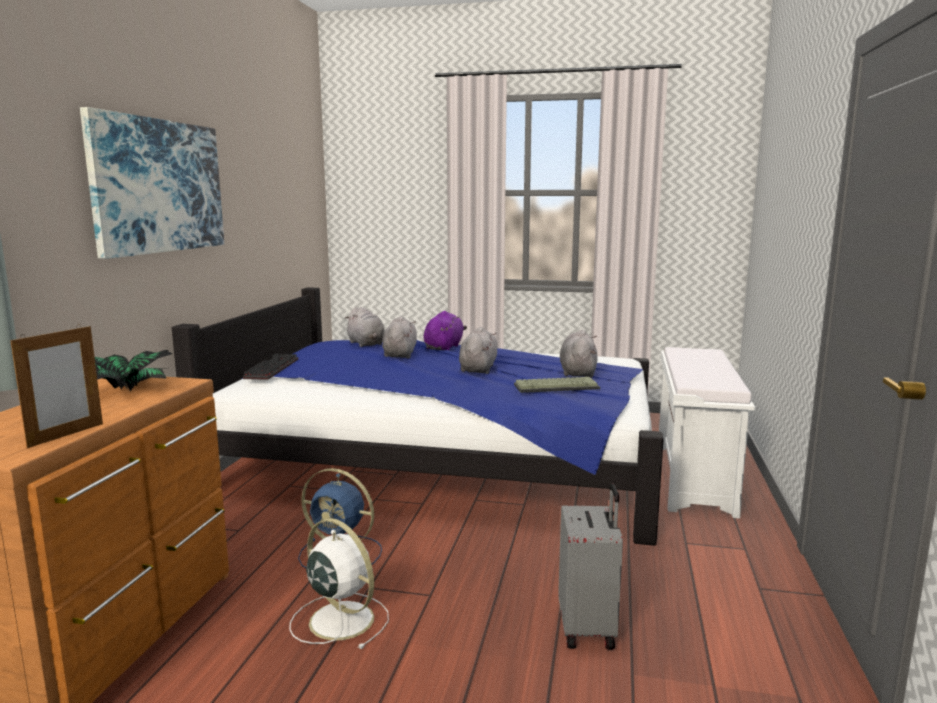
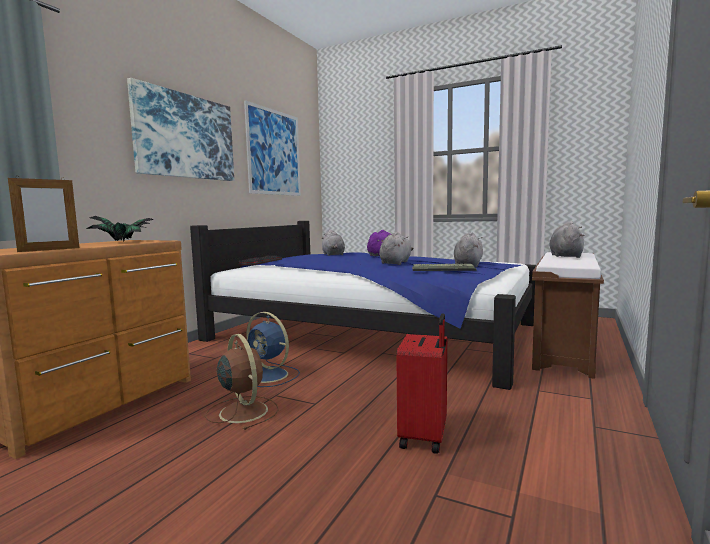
camera: 15 degrees right, 5 degrees down
(270, 188) = (274, 152): none -> picture
(339, 619) = (243, 411): white fan -> brown fan
(400, 354) = (349, 258): grey plush toy -> grey plush toy (565, 256)
(588, 628) = (425, 437): grey suitcase -> red suitcase
(692, 477) = (563, 350): white bench -> brown bench

